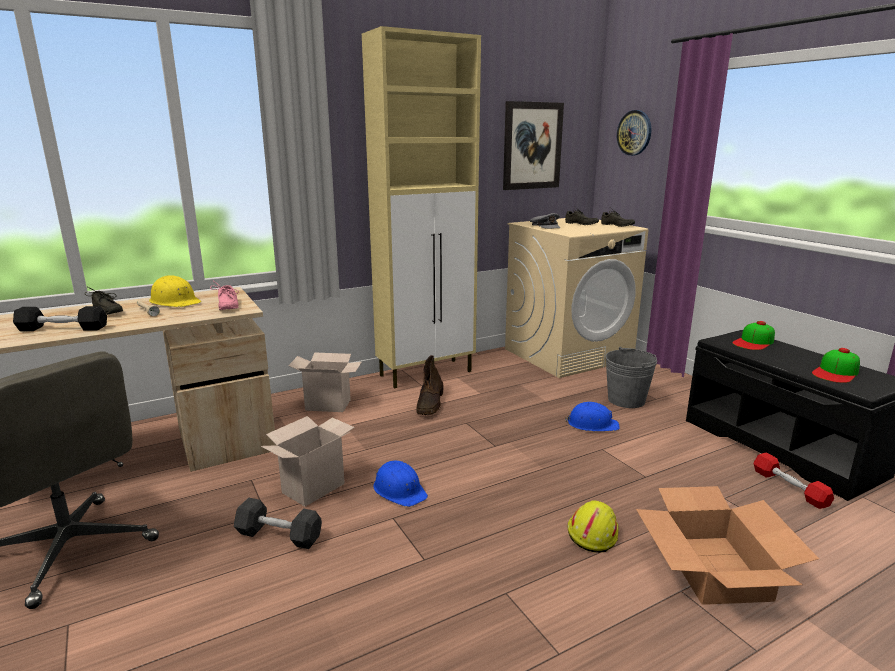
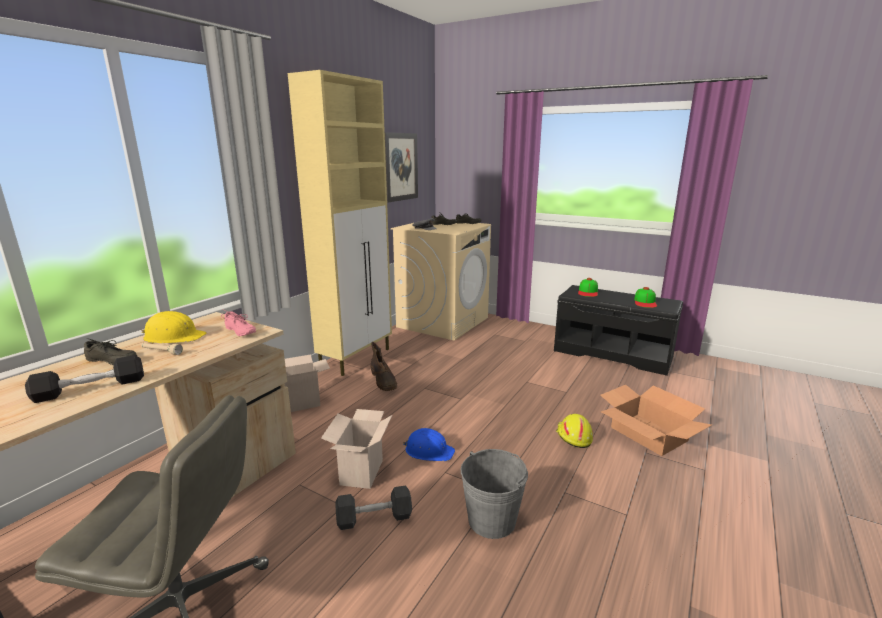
camera: 30 degrees left, 0 degrees up
(592, 424) = (505, 367): blue hard hat -> none
(626, 400) = (509, 346): grey bucket -> grey bucket (492, 520)
(634, 133) = (467, 156): wall clock -> none
(789, 488) = (637, 376): red dumbbell -> none

